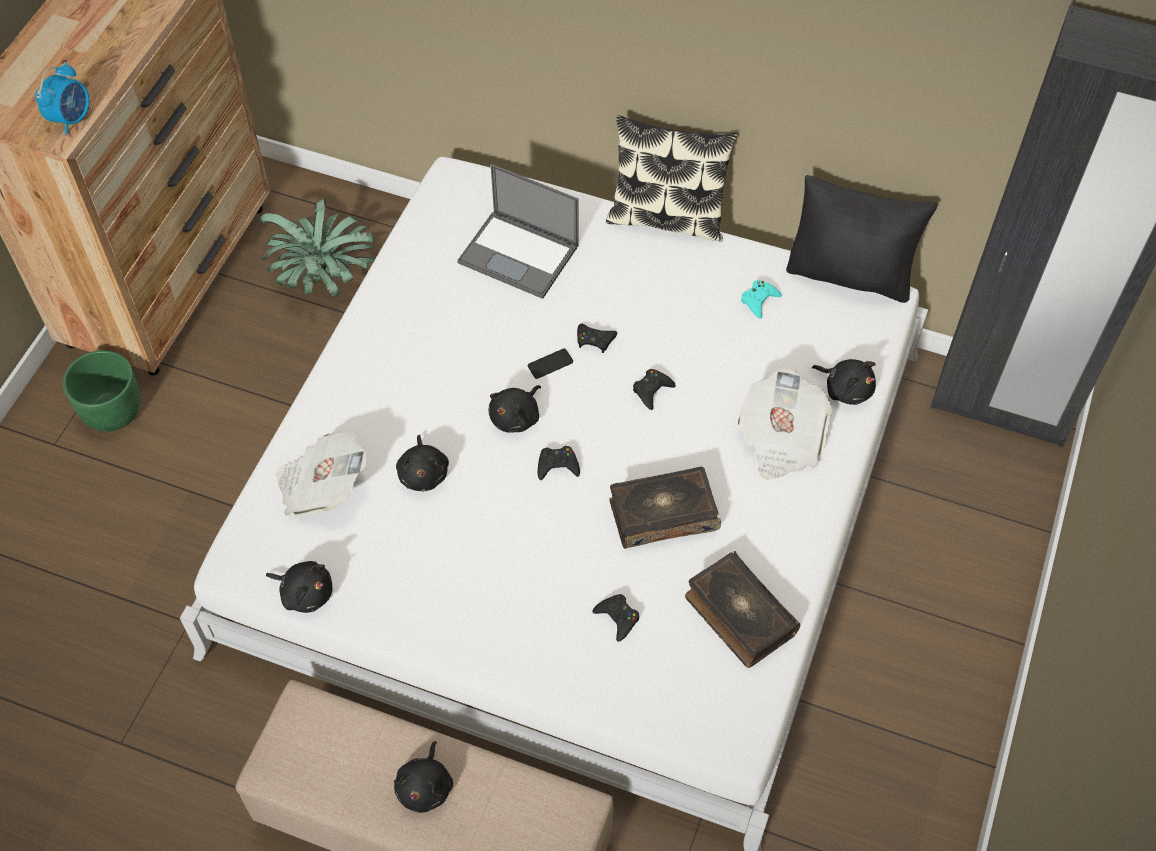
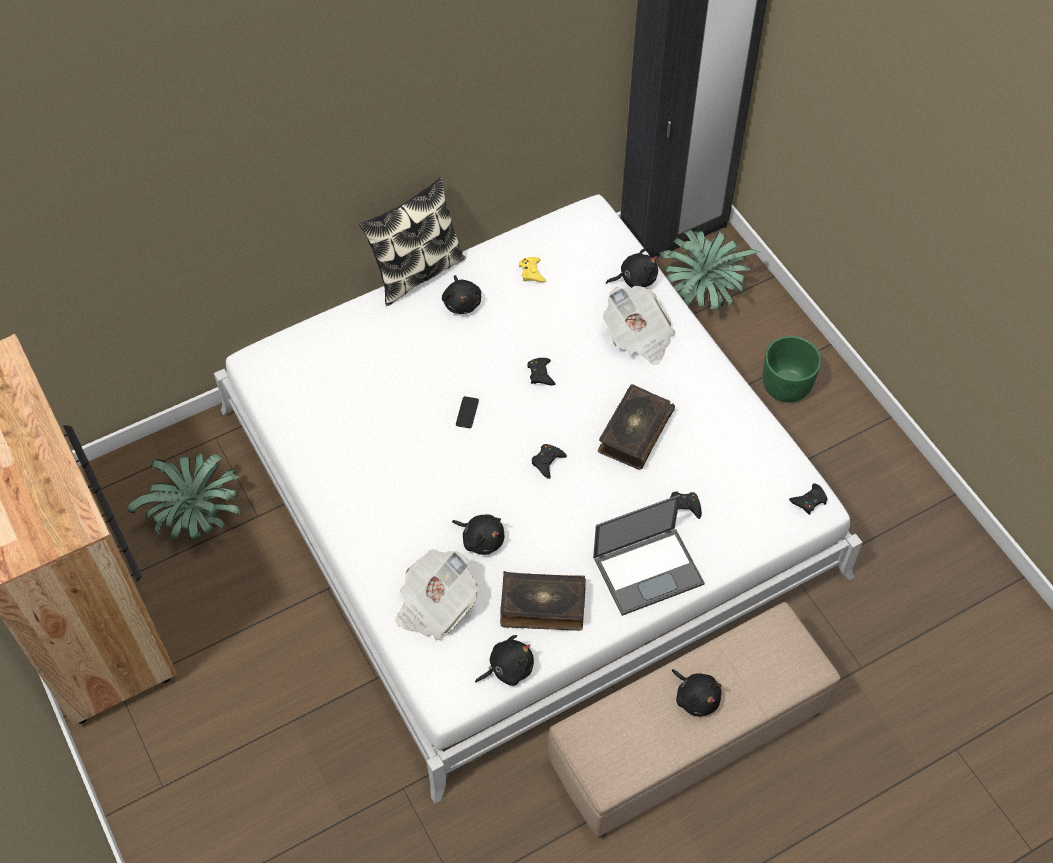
camera: 50 degrees left, 0 degrees up
(71, 118) = (73, 508): alarm clock -> none
(113, 411) = (173, 727): green planter -> green planter (786, 385)
(516, 417) = (489, 458): black plush toy -> black plush toy (462, 302)
(520, 254) = (362, 369): laptop -> laptop (649, 569)
(595, 340) = (472, 376): black game controller -> black game controller (809, 501)
(739, 615) = (736, 445): book -> book (542, 606)
(759, 300) = (531, 272): turquoise game controller -> yellow game controller
(850, 274) = (558, 215): black pillow -> none
(960, 482) = (702, 291): none -> potted plant

